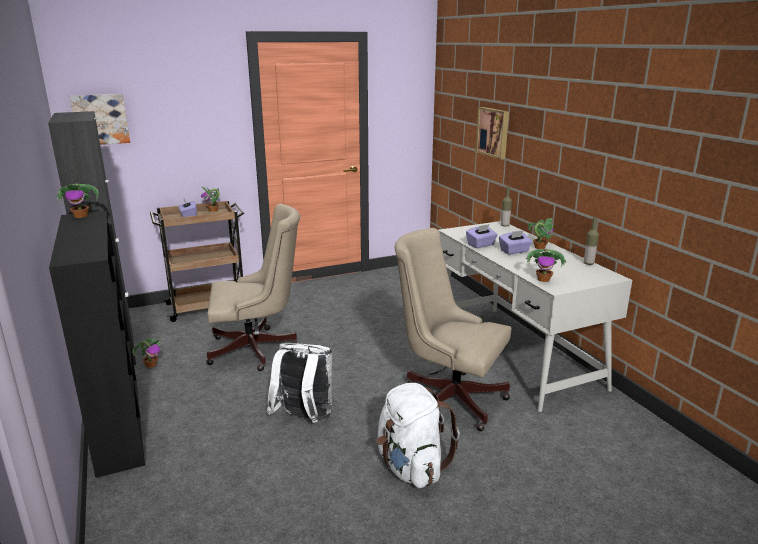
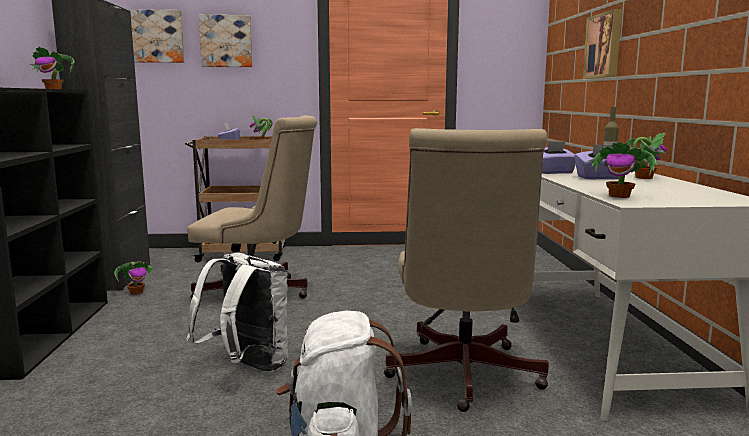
camera: 20 degrees right, 10 degrees down
(169, 120) = (226, 41): none -> picture
(448, 397) = (462, 377): beige office chair -> beige office chair turned 135 degrees counterclockwise
(588, 263) = (716, 191): bottle -> none

